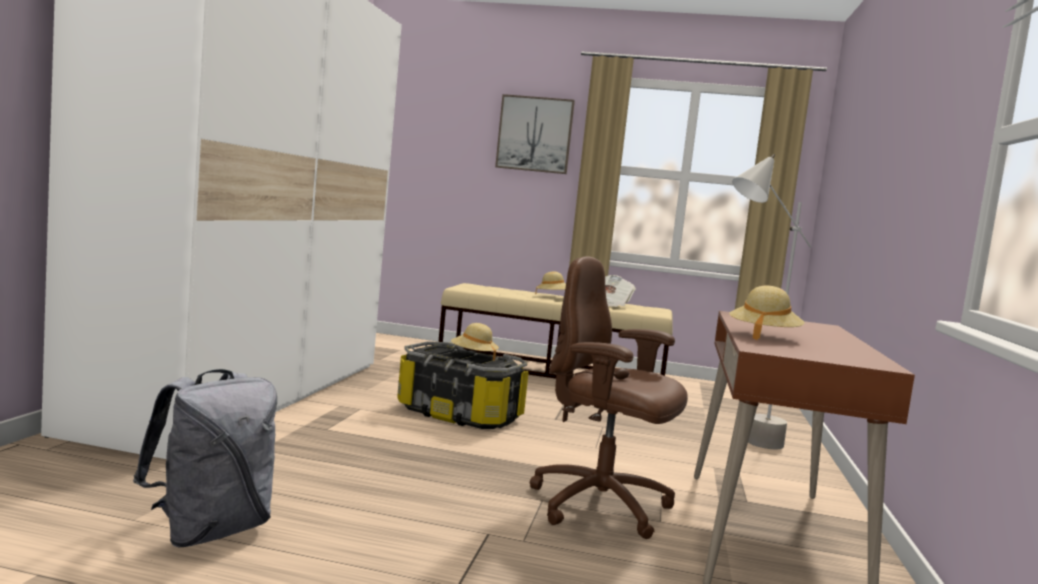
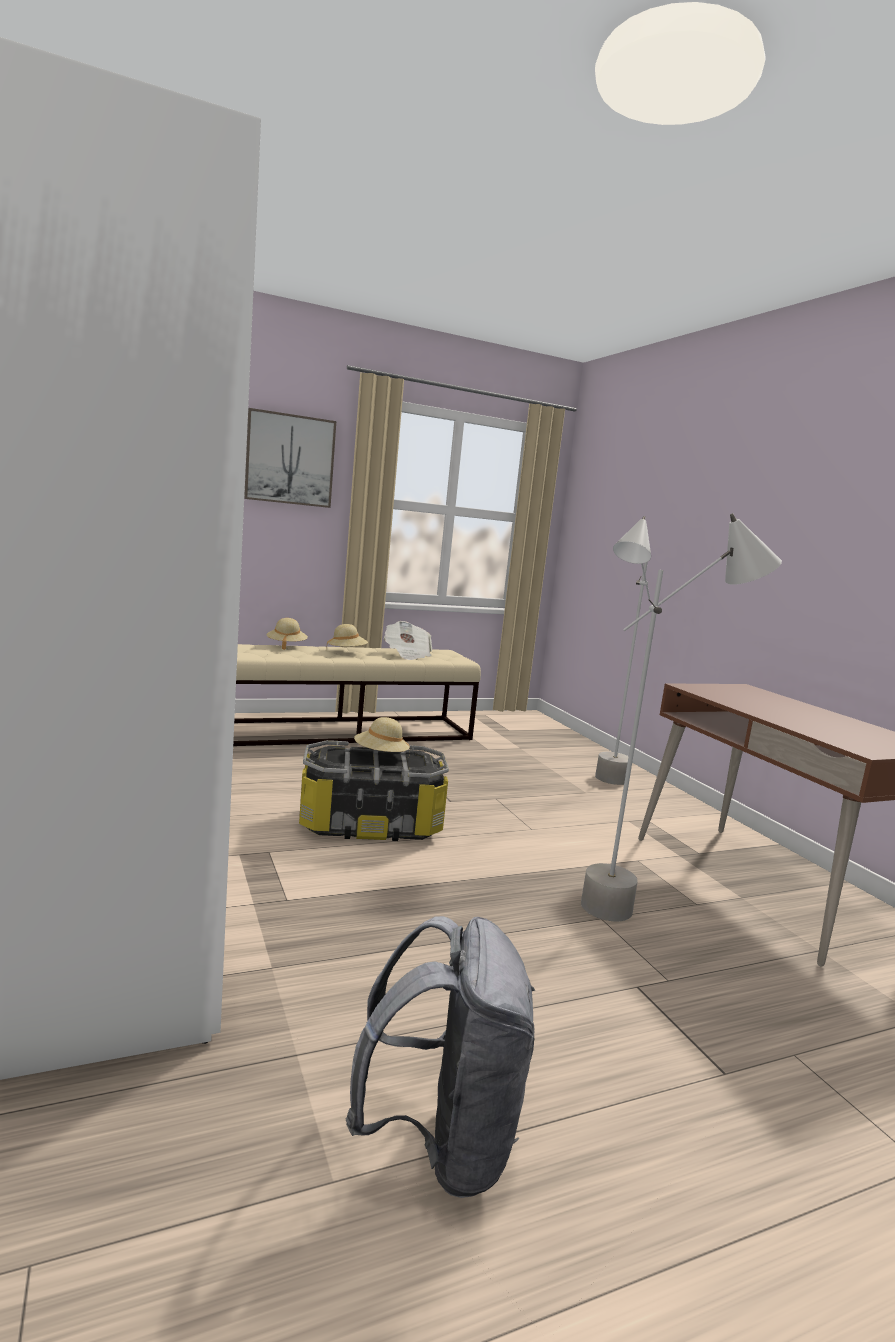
camera: 35 degrees left, 5 degrees up
(602, 507) = (645, 906): brown office chair -> grey floor lamp
(763, 336) = (800, 724): beige hat -> beige hat (286, 646)

